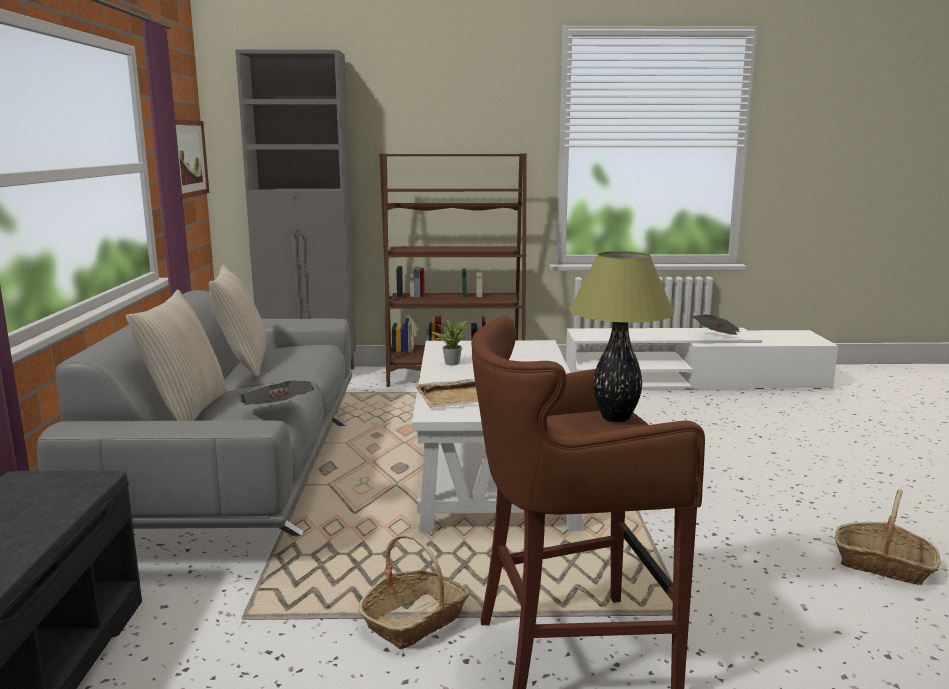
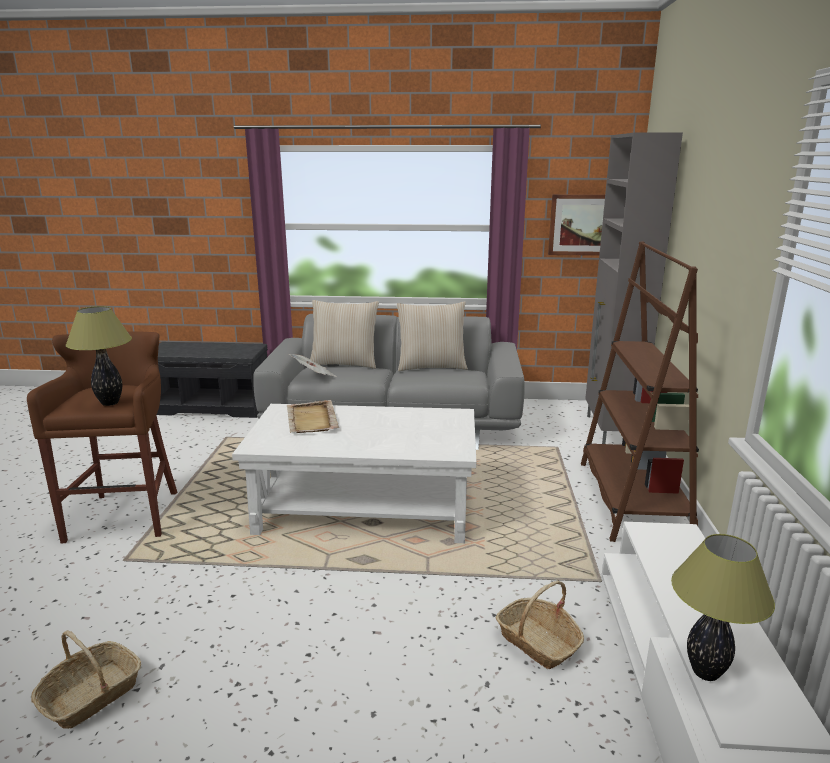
camera: 95 degrees right, 5 degrees up
(415, 620) = (192, 475): basket -> basket (538, 642)
(450, 363) = (399, 415): potted plant -> none
(717, 337) = (706, 673): newspaper -> table lamp

